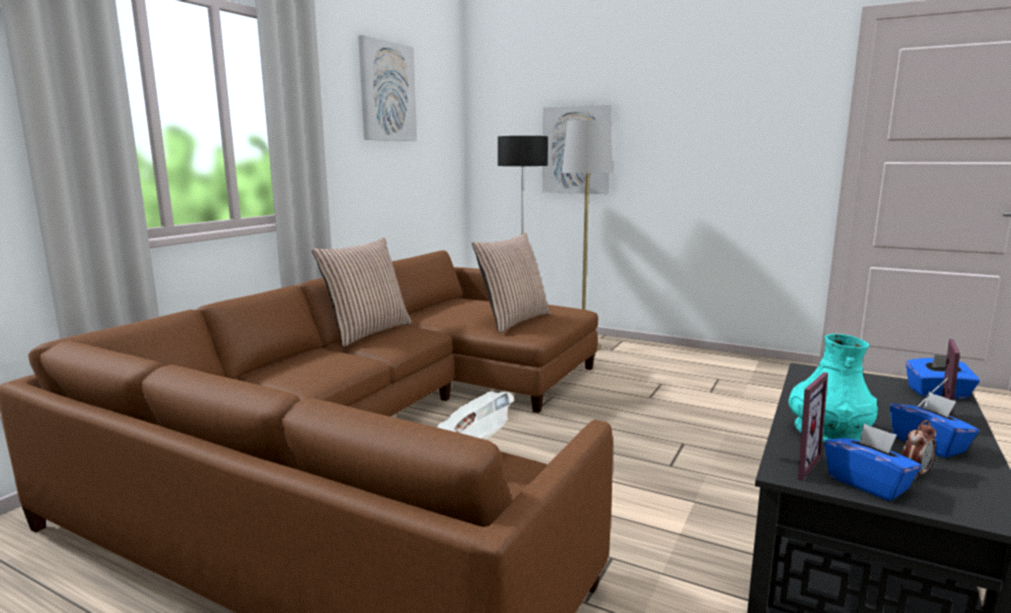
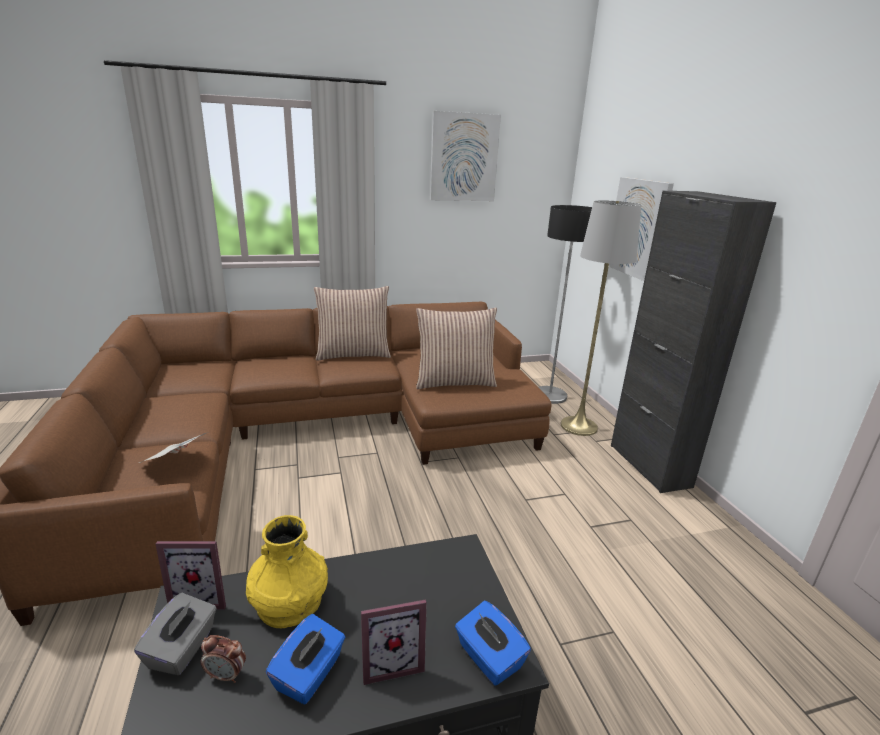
camera: 45 degrees right, 10 degrees up
(666, 349) = (649, 465): none -> black cabinet
(828, 433) = (289, 601): turquoise vase -> yellow vase
(867, 484) = (182, 649): blue tissue box -> grey tissue box

